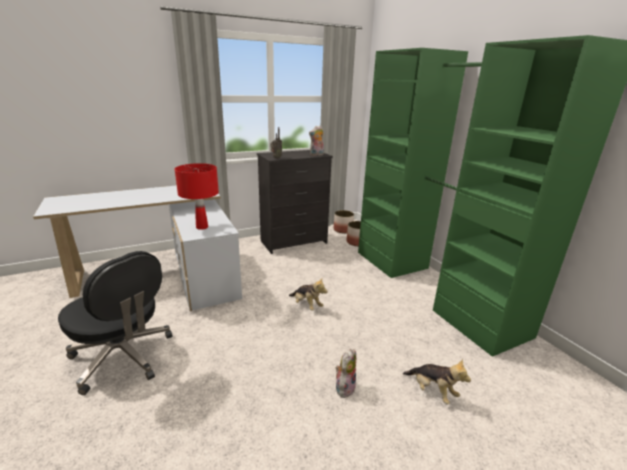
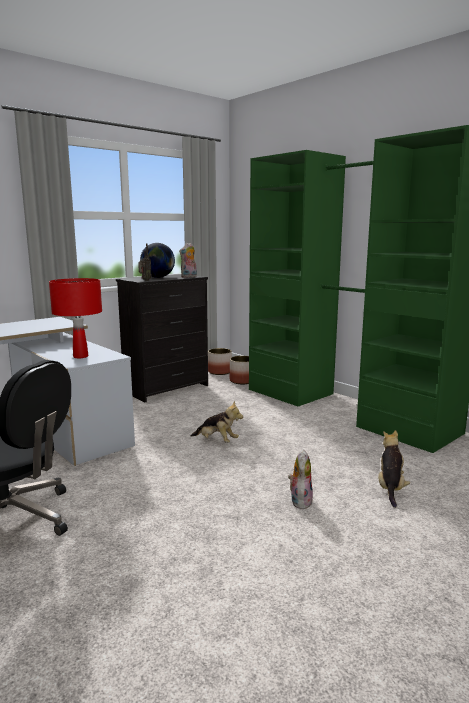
camera: 15 degrees left, 10 degrees down
(291, 153) = (158, 277): none -> globe
(432, 391) = (390, 488): plush toy -> plush toy turned 105 degrees counterclockwise

